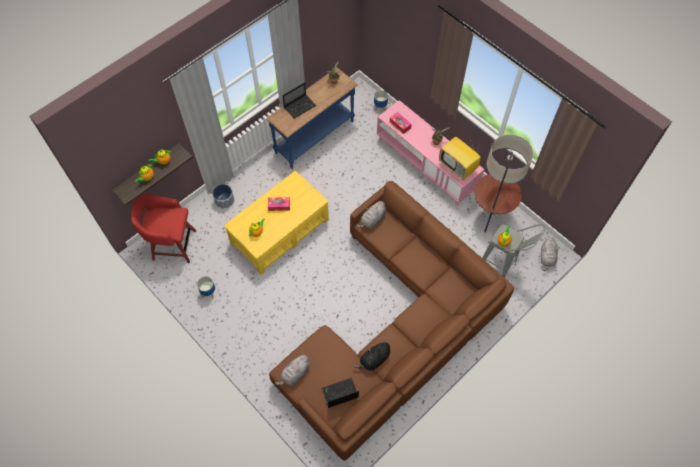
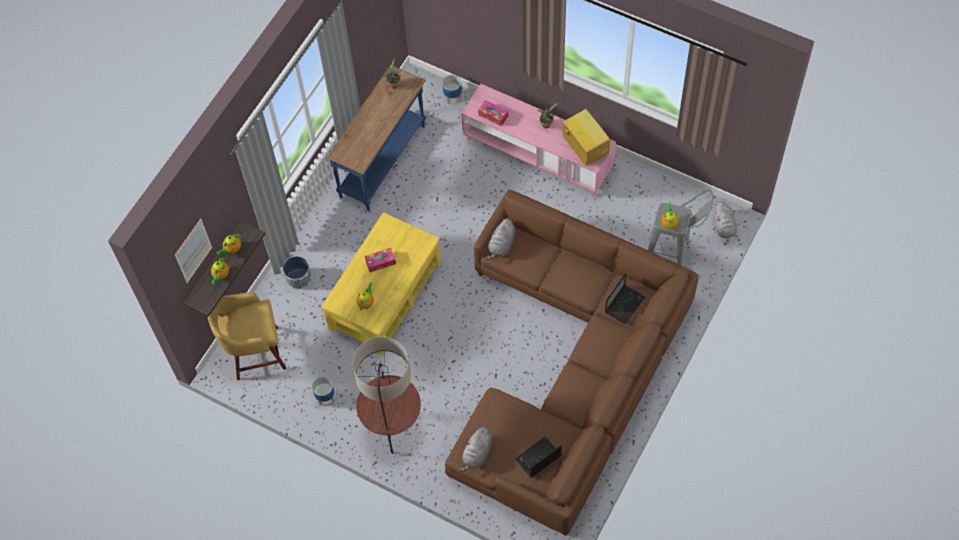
camera: 15 degrees left, 0 degrees up
(124, 151) = (193, 250): none -> picture
(172, 244) = (255, 353): red stool -> yellow stool
(300, 106) = (364, 129): laptop -> laptop (625, 304)
(374, 360) = (563, 408): black plush toy -> none
(458, 167) = (583, 148): television -> television turned 150 degrees counterclockwise
(489, 217) = (638, 198): floor lamp -> floor lamp (393, 429)

